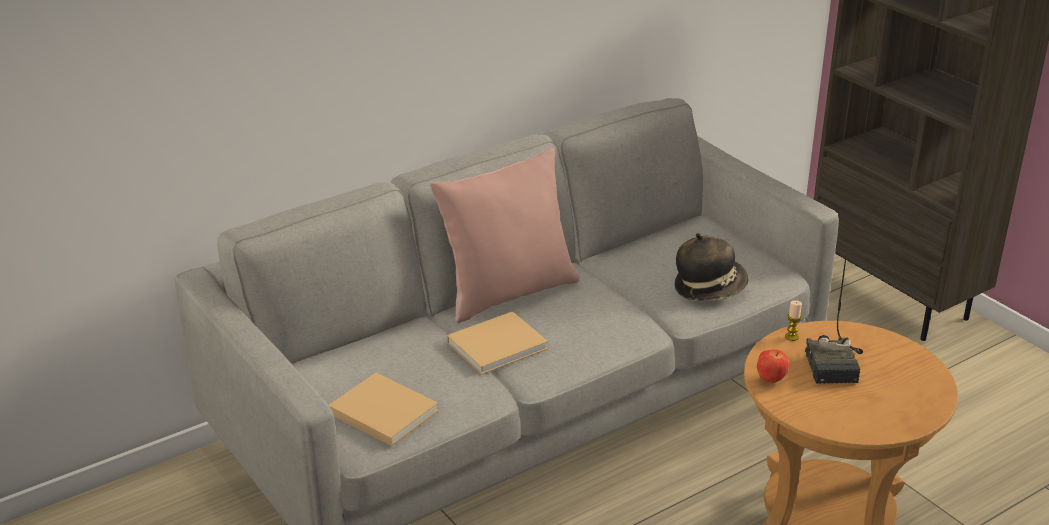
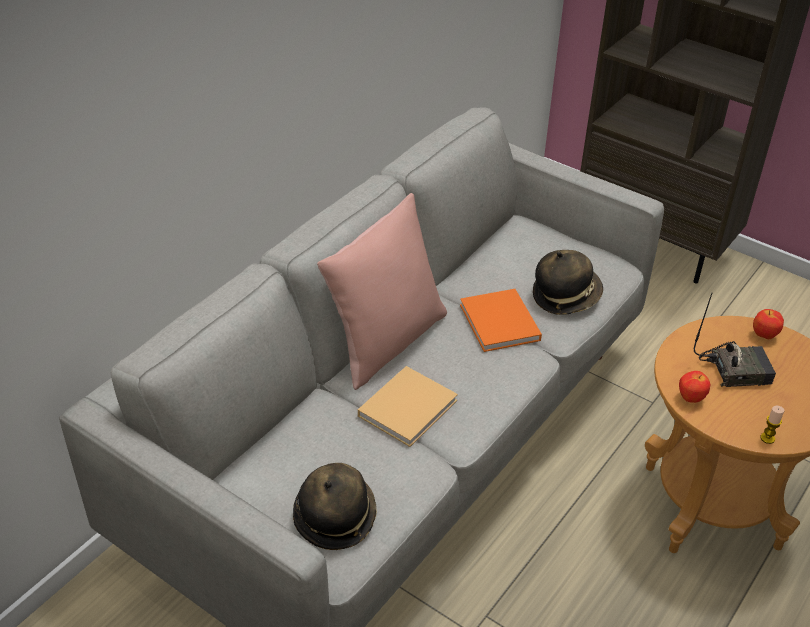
camera: 20 degrees left, 10 degrees up
(381, 411) = (334, 516): beige book -> hat
(628, 298) = (500, 324): none -> orange book
(791, 337) = (682, 344): candle -> candle (767, 438)
(835, 366) = (735, 369): radio -> radio turned 75 degrees counterclockwise
(886, 345) = (764, 335): none -> apple

